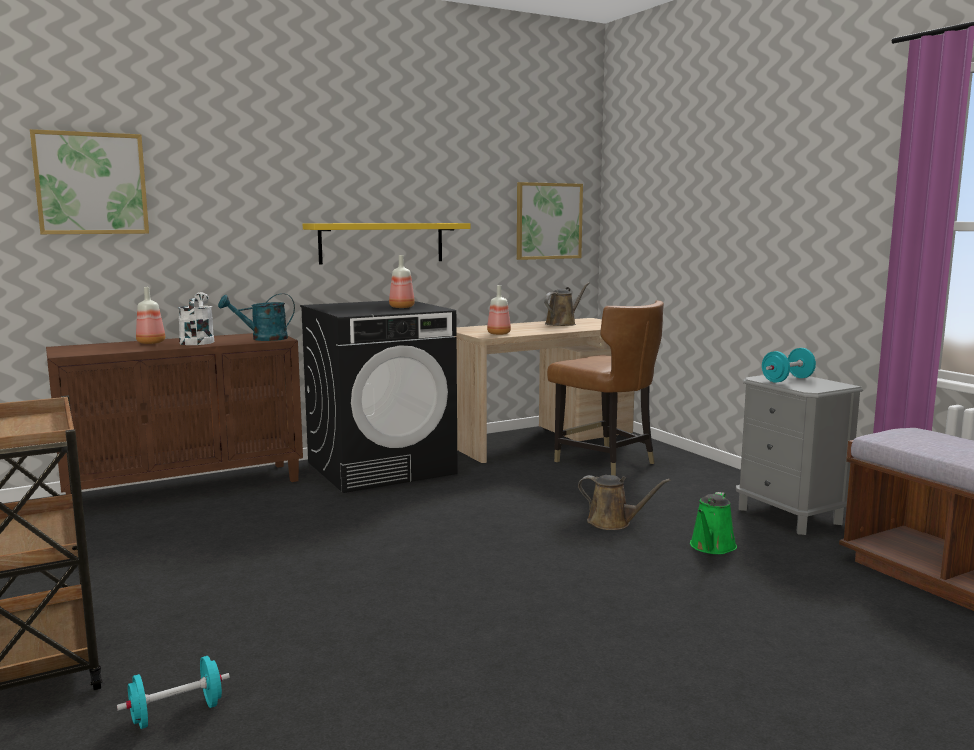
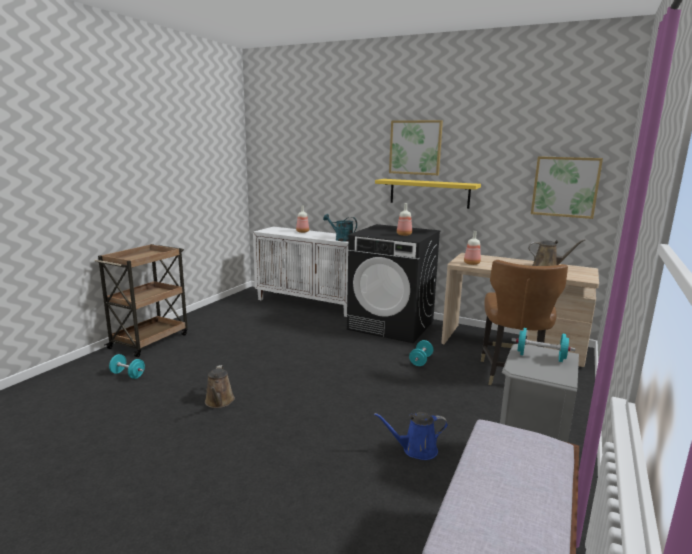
camera: 55 degrees right, 5 degrees up
(91, 183) = (293, 155): picture -> picture (415, 147)
(187, 487) = (309, 303): brown cabinet -> white cabinet
(197, 341) = (317, 235): white watering can -> none
(511, 485) = (420, 361): none -> turquoise dumbbell
(613, 523) = (408, 406): brown watering can -> brown watering can (219, 402)
(712, 547) = (416, 450): green watering can -> blue watering can

